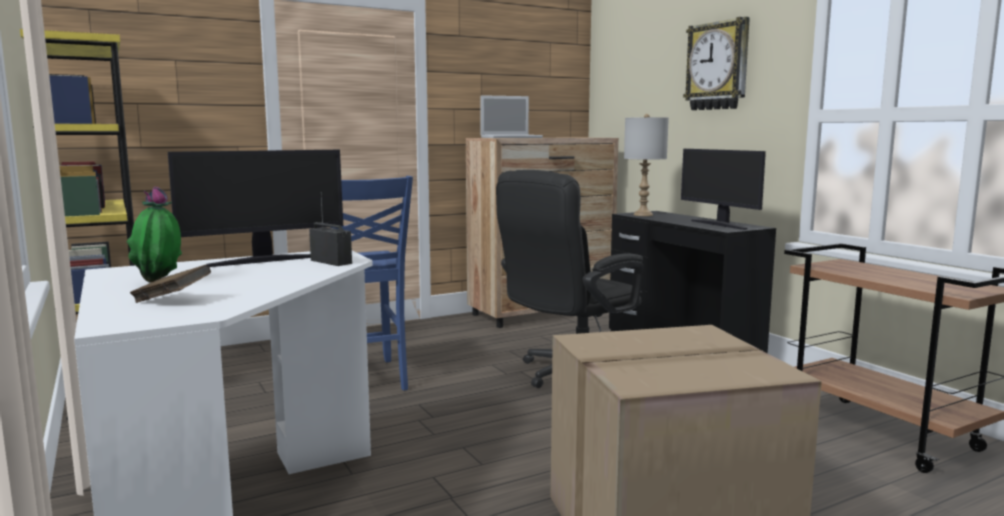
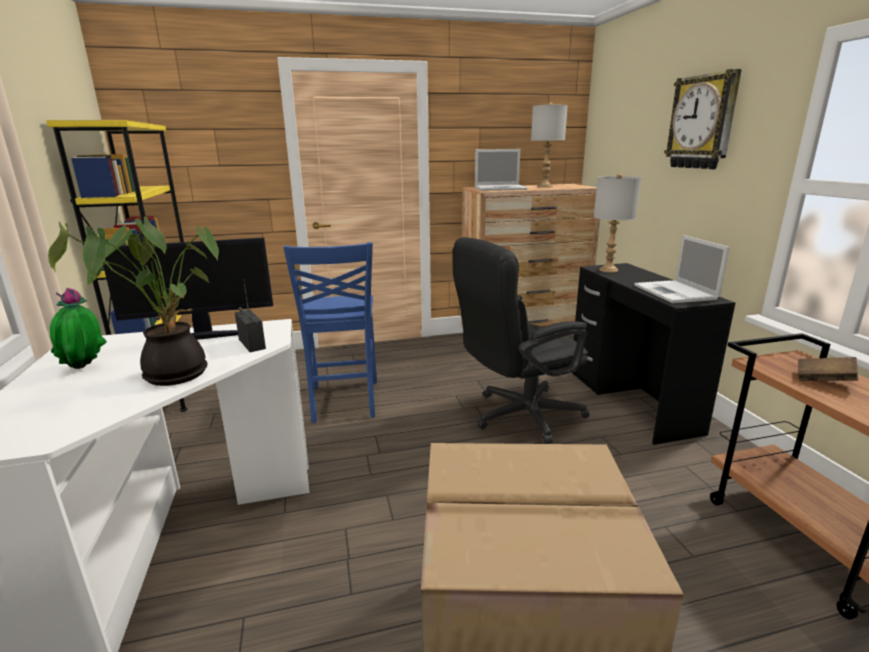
camera: 15 degrees right, 10 degrees up
(172, 301) = (53, 406): brown book -> brown book (823, 380)
(273, 279) = (173, 373): none -> potted plant
(556, 137) = (544, 186): none -> grey table lamp
(719, 224) = (676, 292): monitor -> laptop

